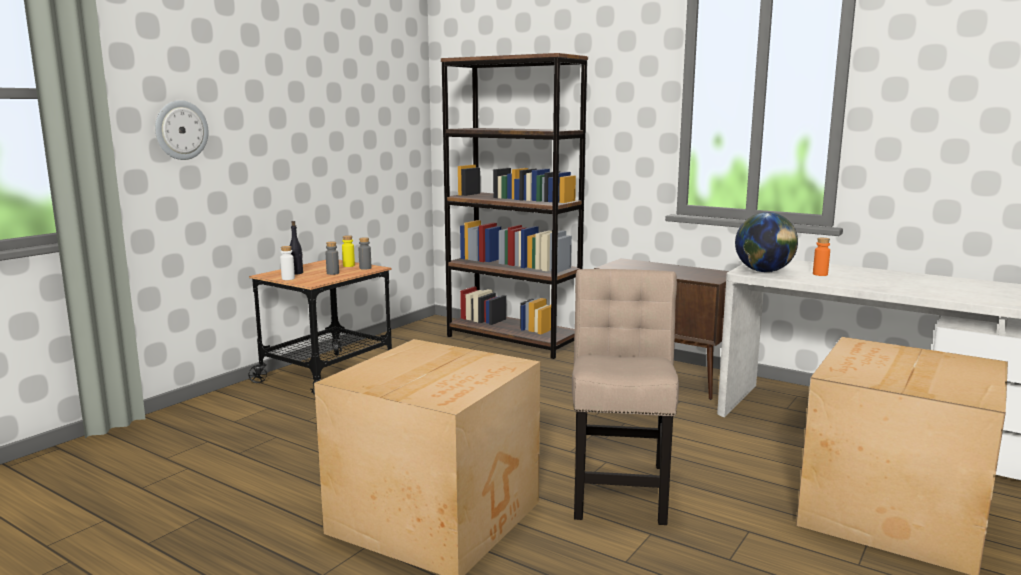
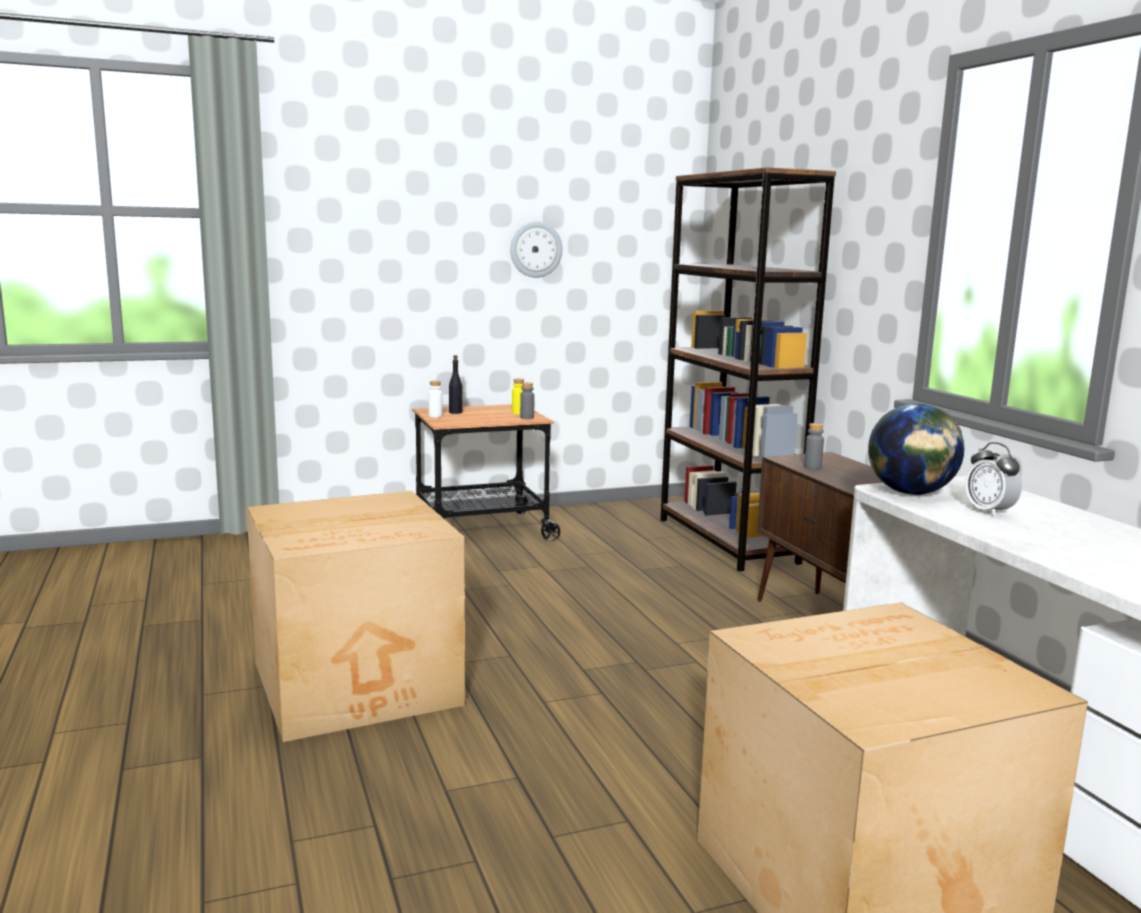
camera: 35 degrees right, 0 degrees up
(181, 130) = (353, 252): wall clock -> wall clock (535, 249)
(332, 273) = (485, 417): grey bottle -> grey bottle (812, 467)
(619, 486) = (570, 721): beige chair -> none
(820, 274) = (989, 512): orange bottle -> alarm clock

